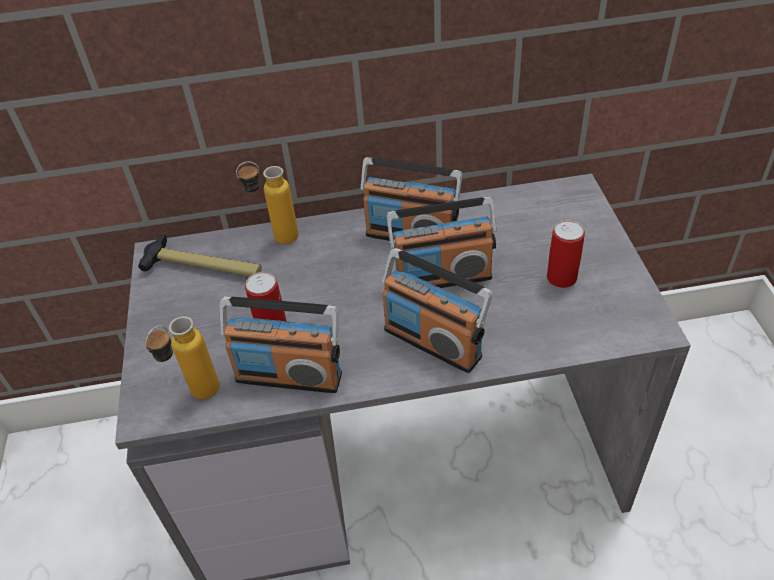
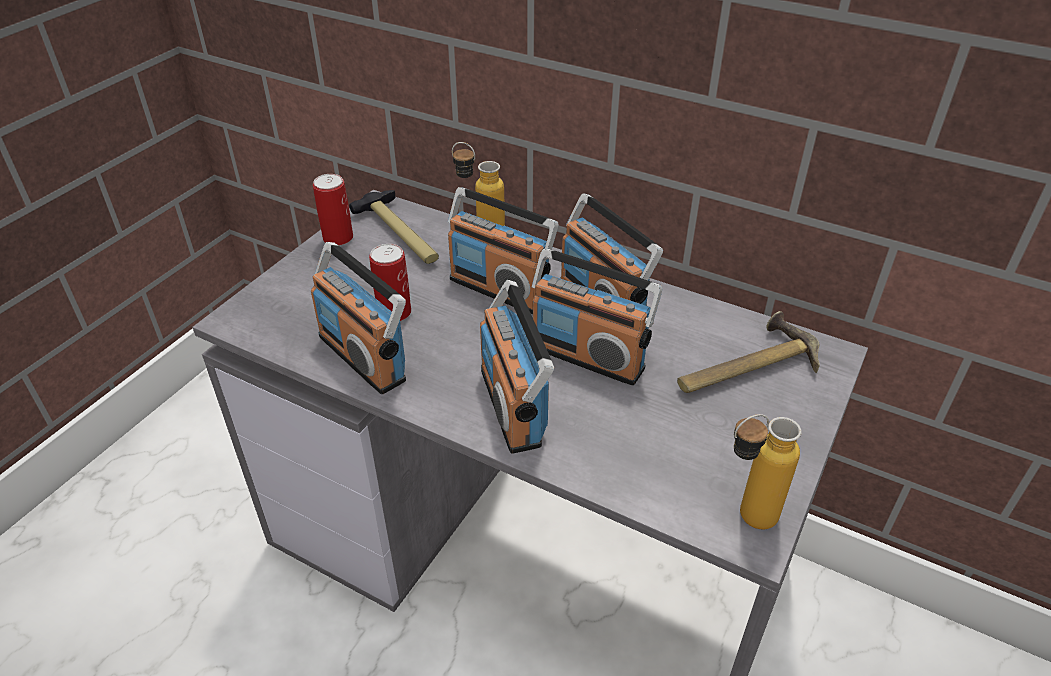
camera: 35 degrees right, 5 degrees down
(197, 397) = (280, 330): bottle -> bottle (744, 519)
(330, 265) = (499, 289): none -> radio
(539, 226) = (743, 366): none -> hammer
(561, 278) = (708, 427): can -> can (338, 238)

